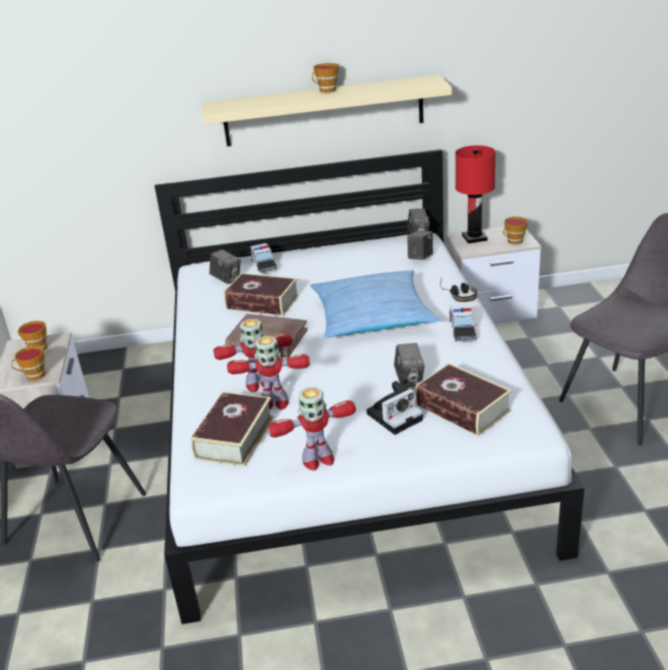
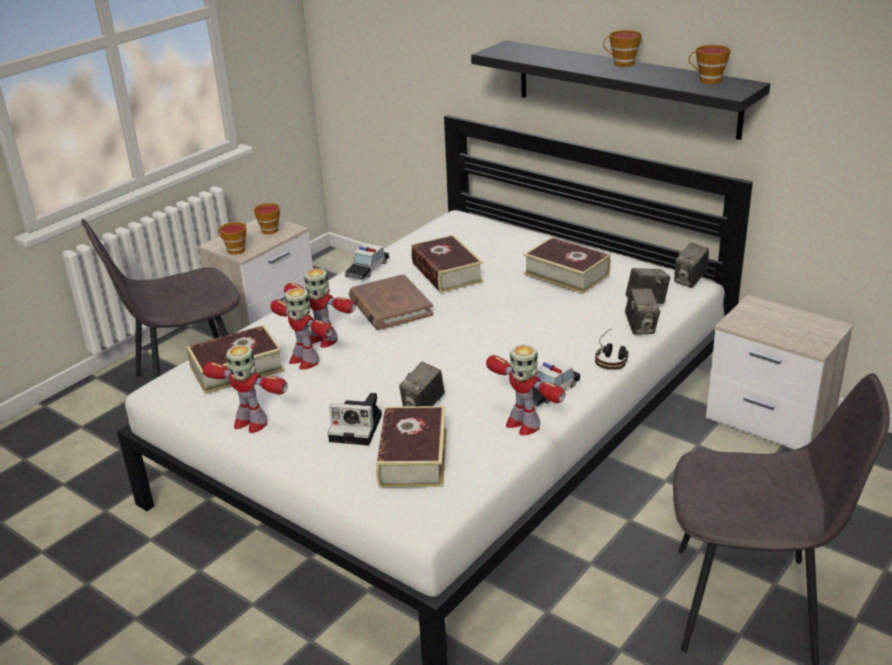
camera: 45 degrees right, 0 degrees up
(226, 279) = (459, 238): camera -> camera (641, 327)
(263, 264) = (508, 239): toy car -> toy car (367, 269)
(324, 111) = (626, 88): beige shelf -> black shelf
(345, 265) = (566, 274): none -> book
(372, 316) = (501, 333): pillow -> none
(475, 238) = (767, 313): red table lamp -> none
(483, 354) = (522, 424): none -> toy robot
(513, 242) = (802, 339): cup -> cup (707, 80)

